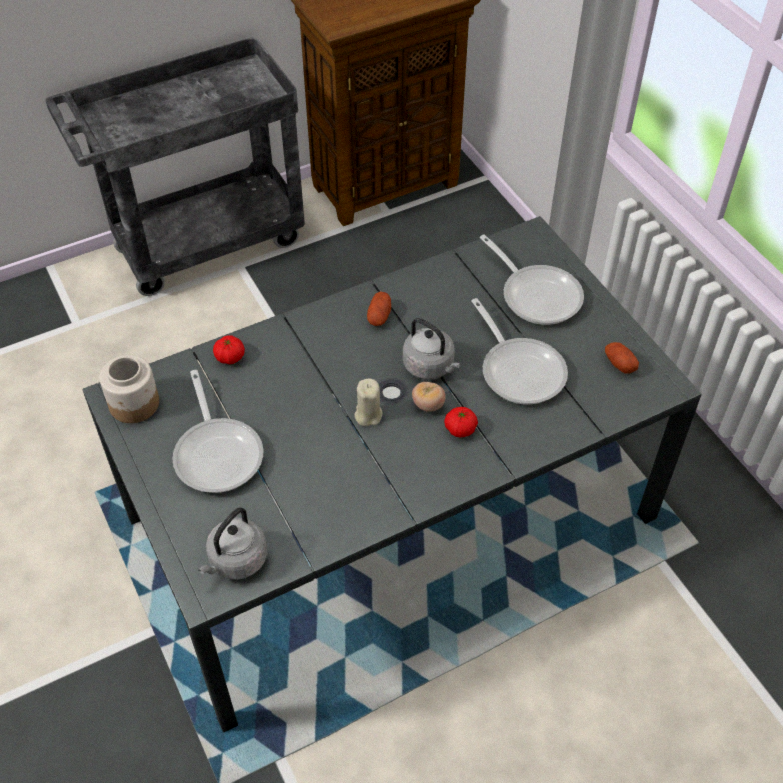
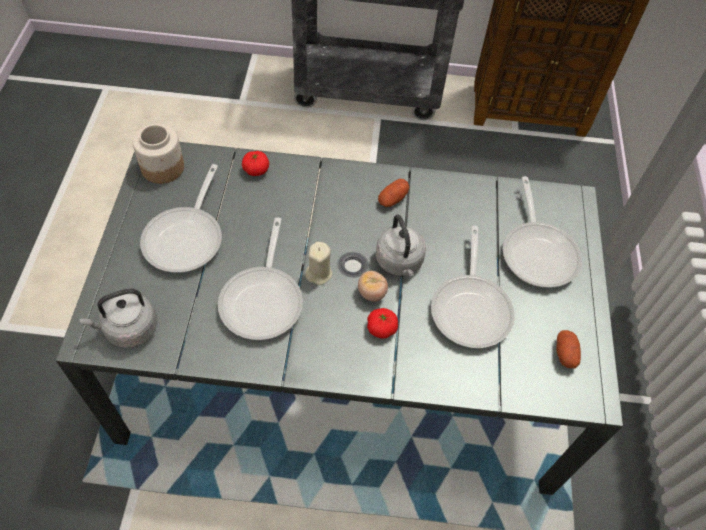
camera: 30 degrees right, 5 degrees up
(338, 464) = (263, 299): none -> frying pan

